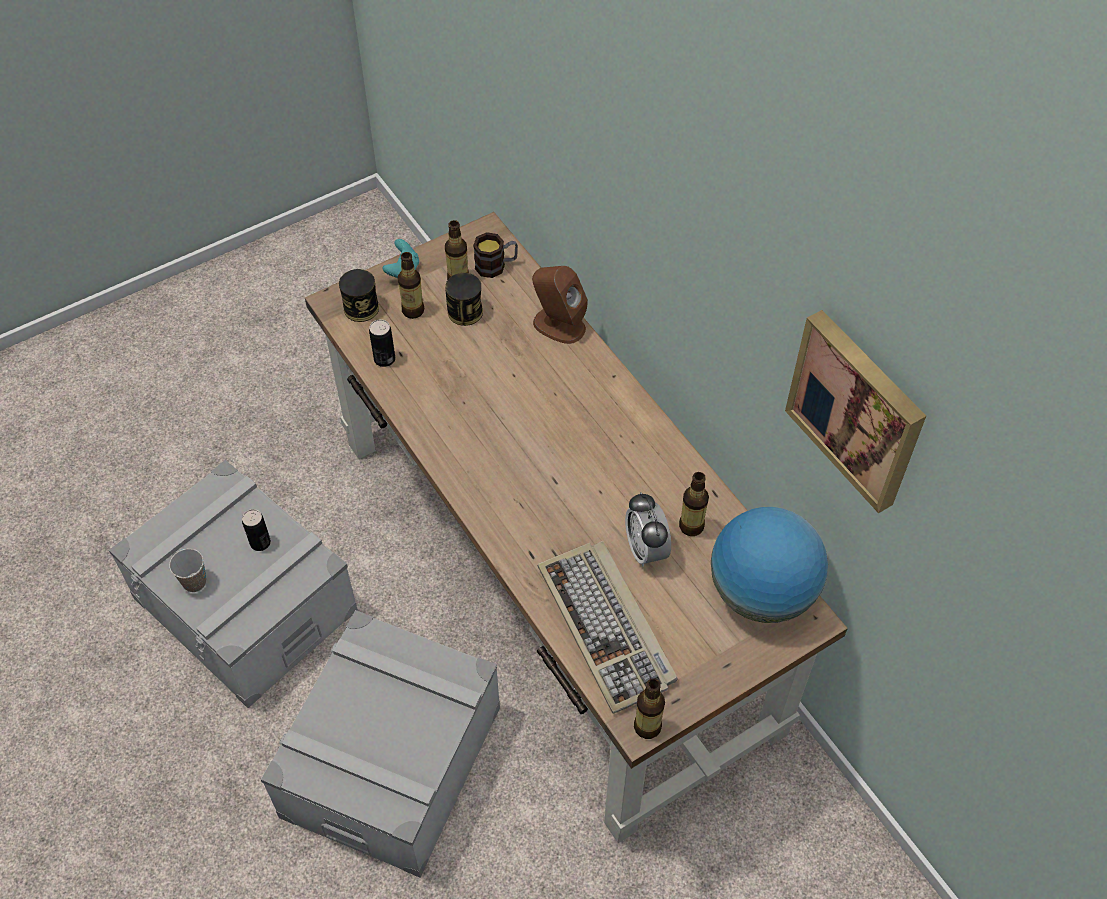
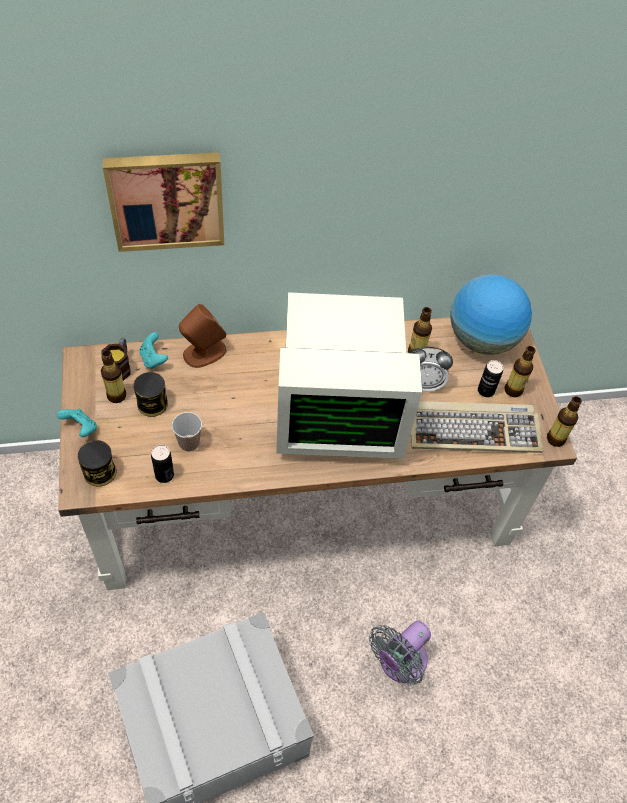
camera: 70 degrees left, 0 degrees up
(194, 582) = (221, 739): cup -> cup (189, 443)
(260, 542) = (209, 671): can -> can (486, 390)
(392, 762) = (399, 663): grey storage box -> grey fan
(413, 310) = (127, 437): bottle -> bottle (513, 390)
(523, 287) = (153, 359): none -> turquoise game controller
(550, 477) = (337, 412): none -> monitor
(858, 409) = (518, 166): picture -> picture (166, 199)

